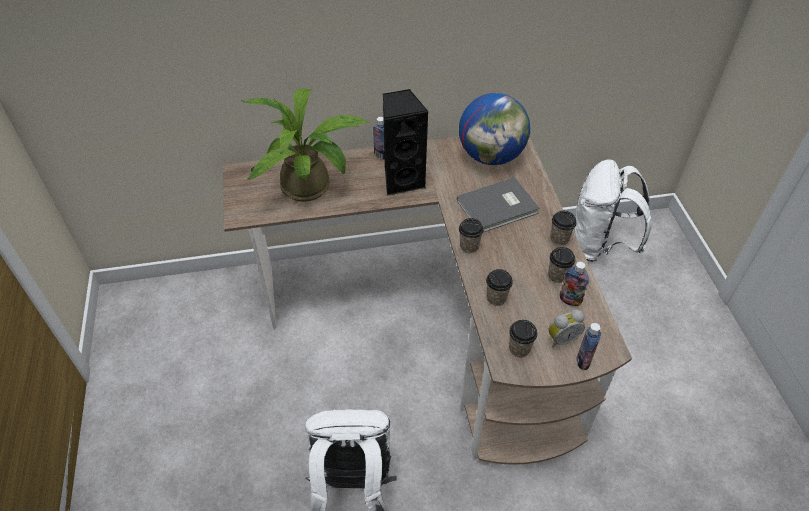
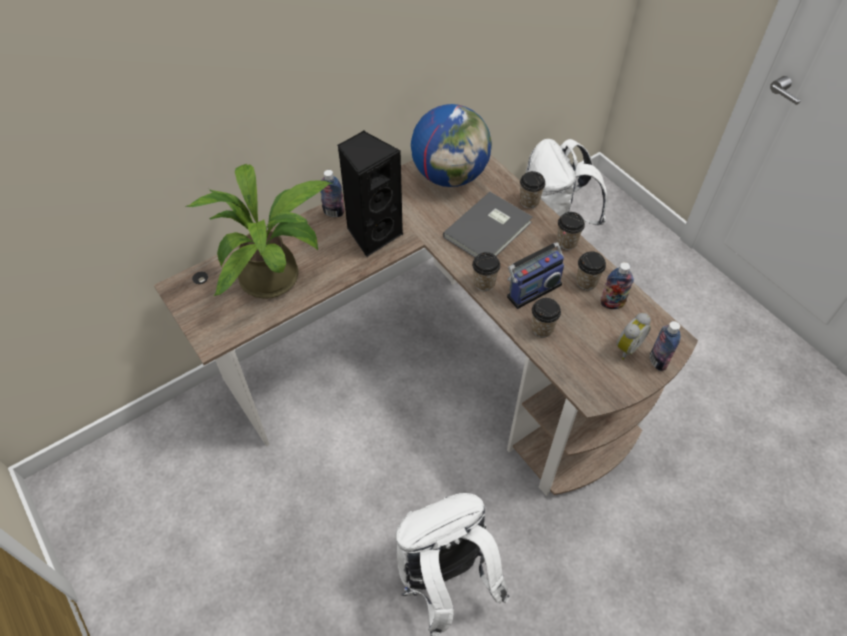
camera: 25 degrees left, 5 degrees up
(506, 264) = (532, 289): none -> radio
(519, 348) = (593, 373): cup -> cup (529, 202)

